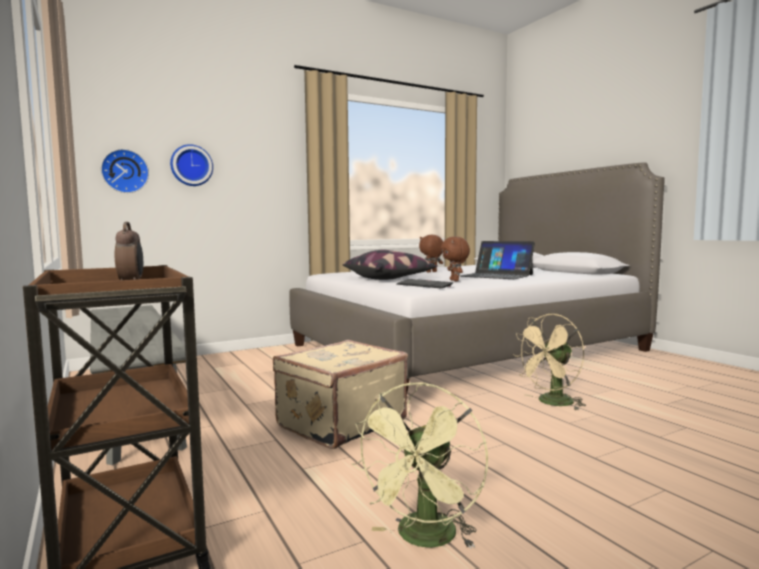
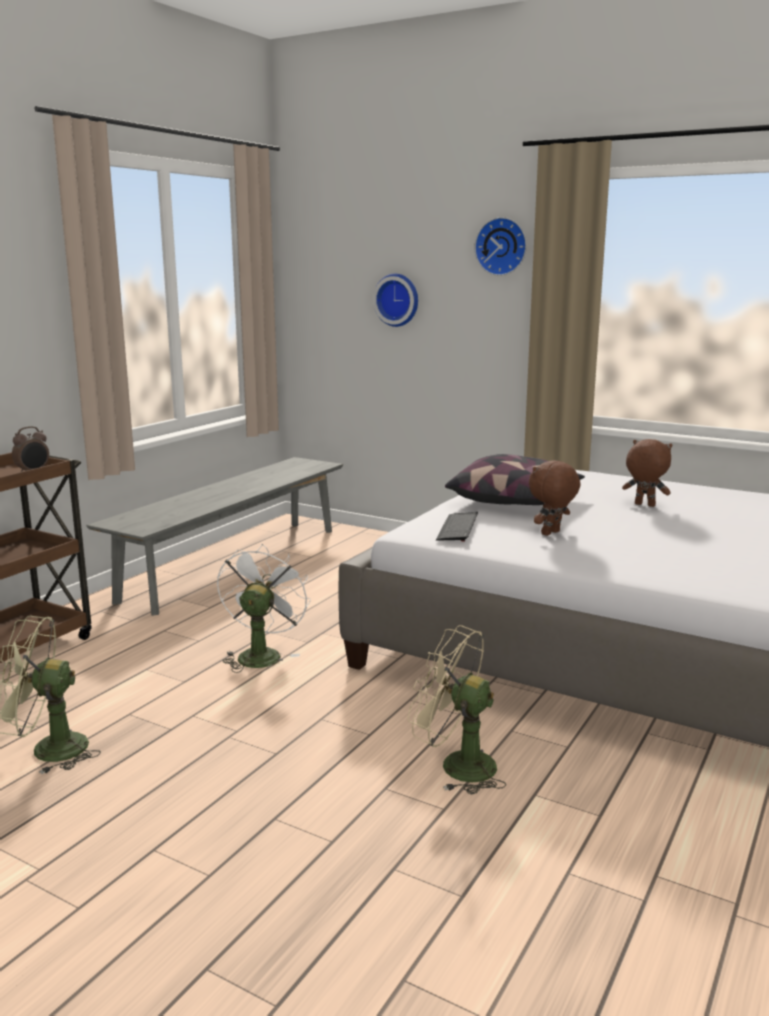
camera: 60 degrees right, 10 degrees up
(125, 171) = (334, 308): wall clock -> wall clock (502, 246)
(339, 423) = (261, 654): beige suitcase -> white fan
(497, 275) = (671, 545): laptop -> none

